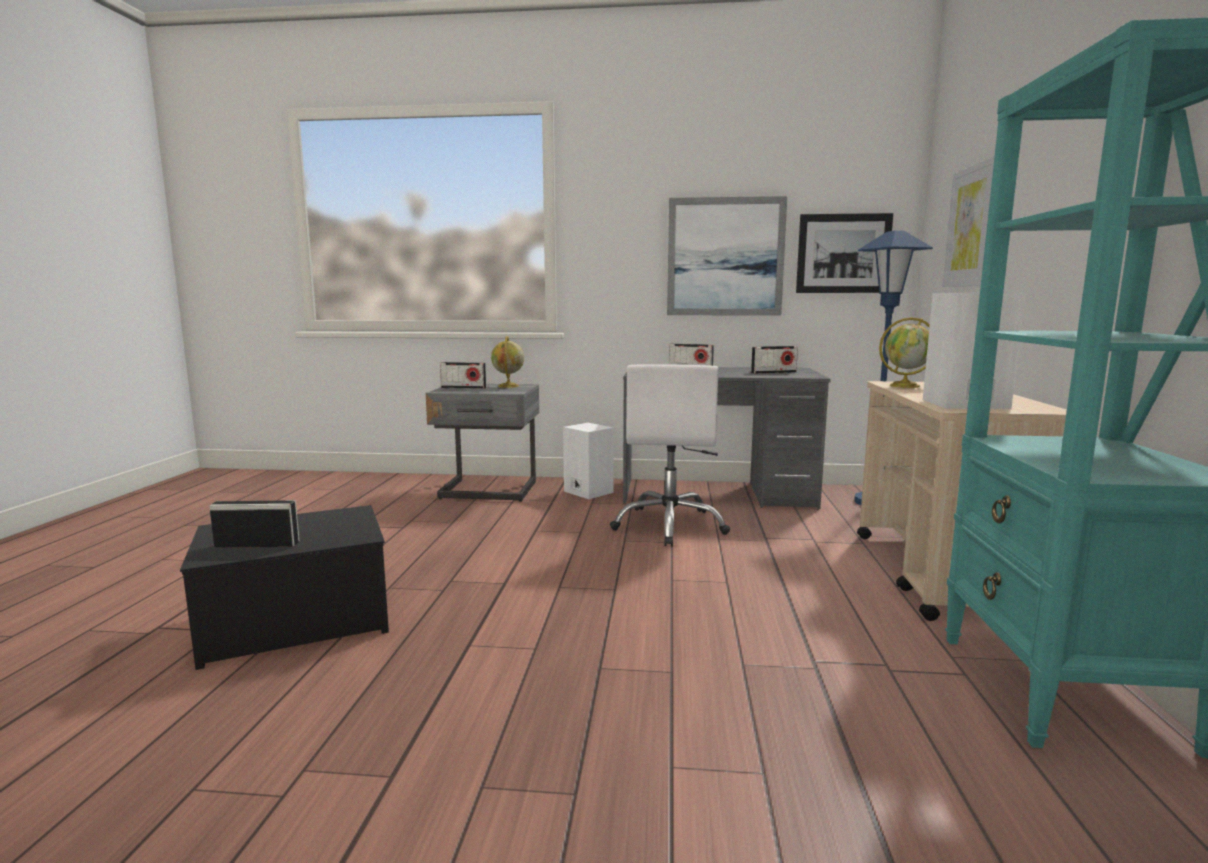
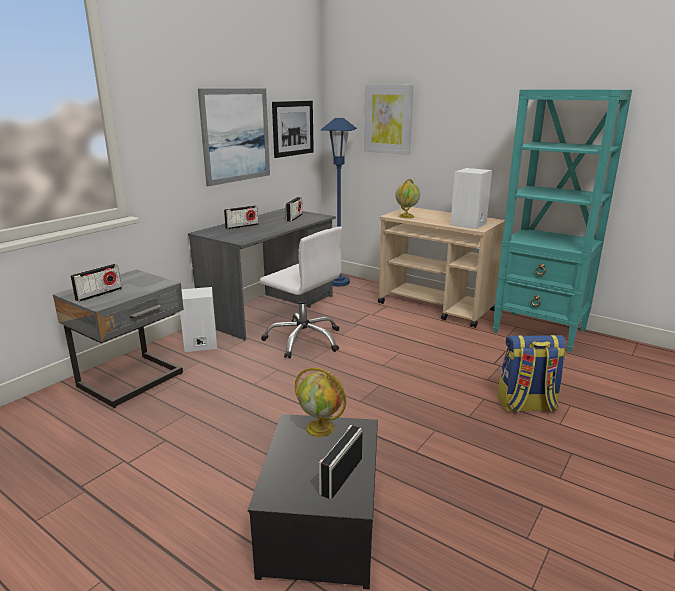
camera: 60 degrees left, 10 degrees up
(508, 386) = (128, 279): globe -> globe (321, 428)
(696, 717) = (526, 406): none -> backpack

